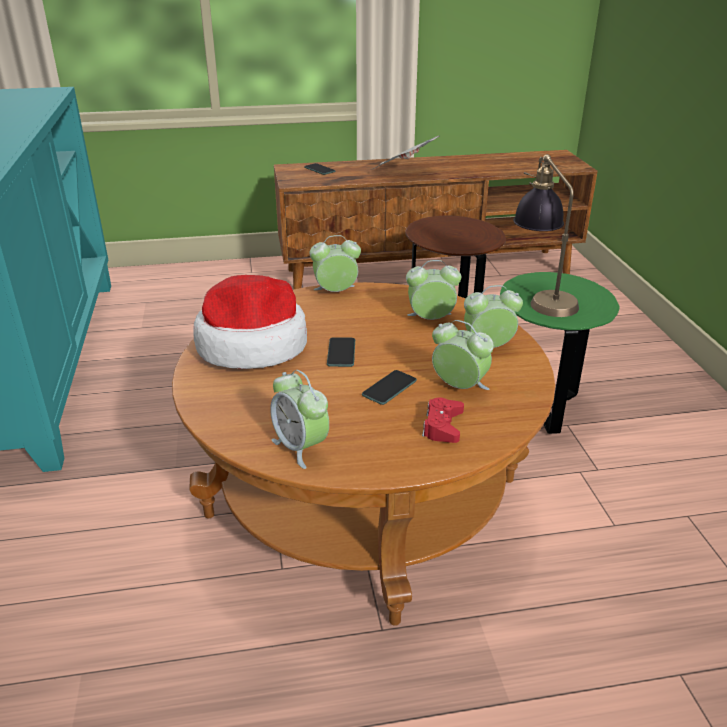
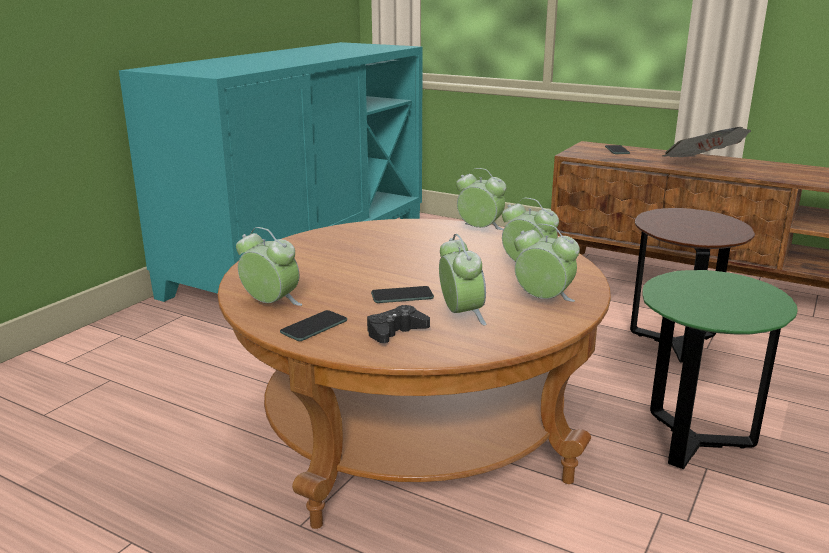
camera: 40 degrees right, 10 degrees down
(252, 345) = (354, 241): hat -> none
(301, 447) = (271, 304): alarm clock -> alarm clock turned 120 degrees clockwise
(341, 353) = (408, 264): phone -> phone (314, 326)
(442, 426) = (395, 332): red game controller -> black game controller
(541, 297) = (696, 291): table lamp -> none

